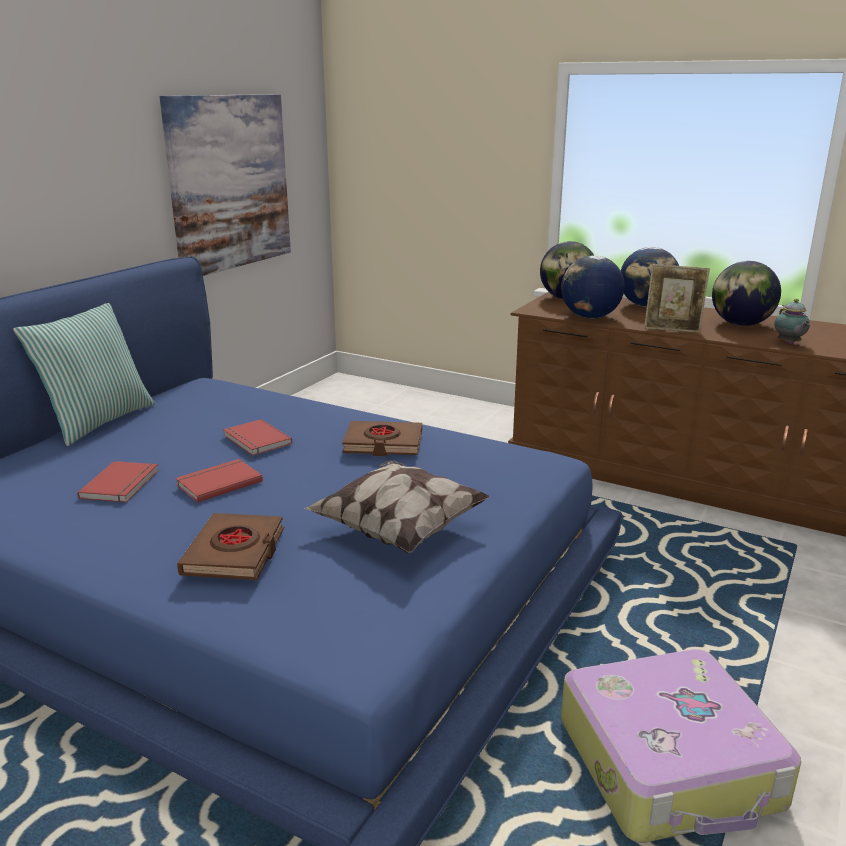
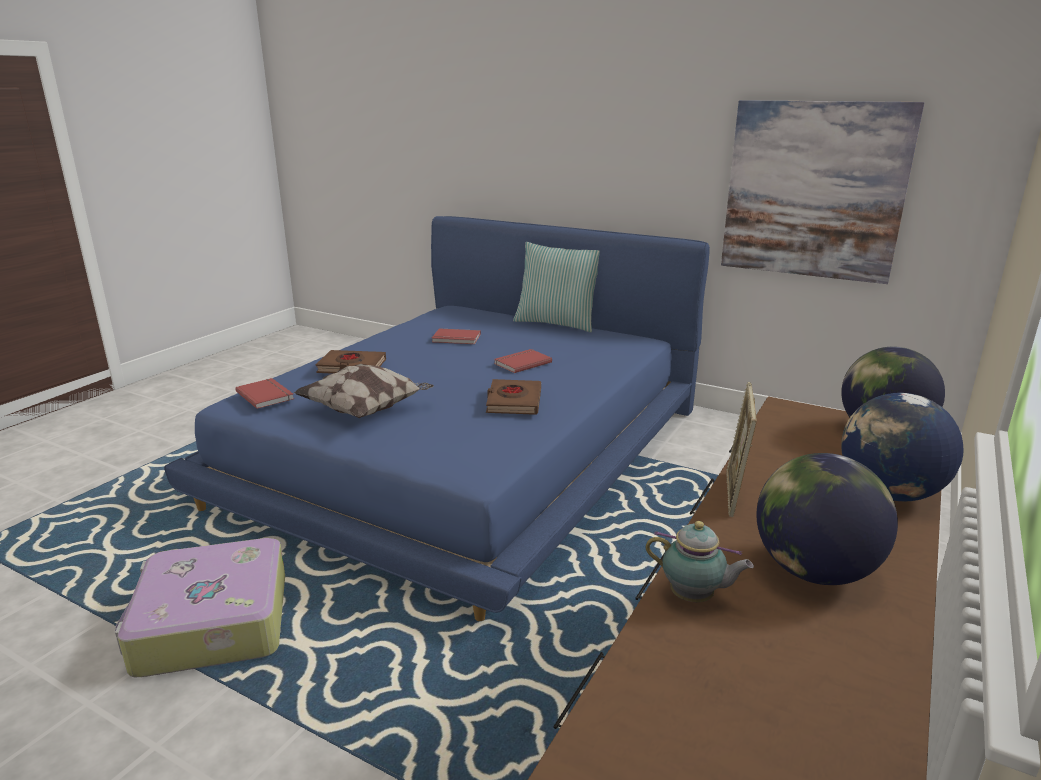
camera: 90 degrees right, 0 degrees up
(218, 482) = (450, 358): red book -> red book (266, 395)
(589, 317) = (774, 440): globe -> none
(789, 343) = (694, 598): teapot -> teapot turned 150 degrees counterclockwise

